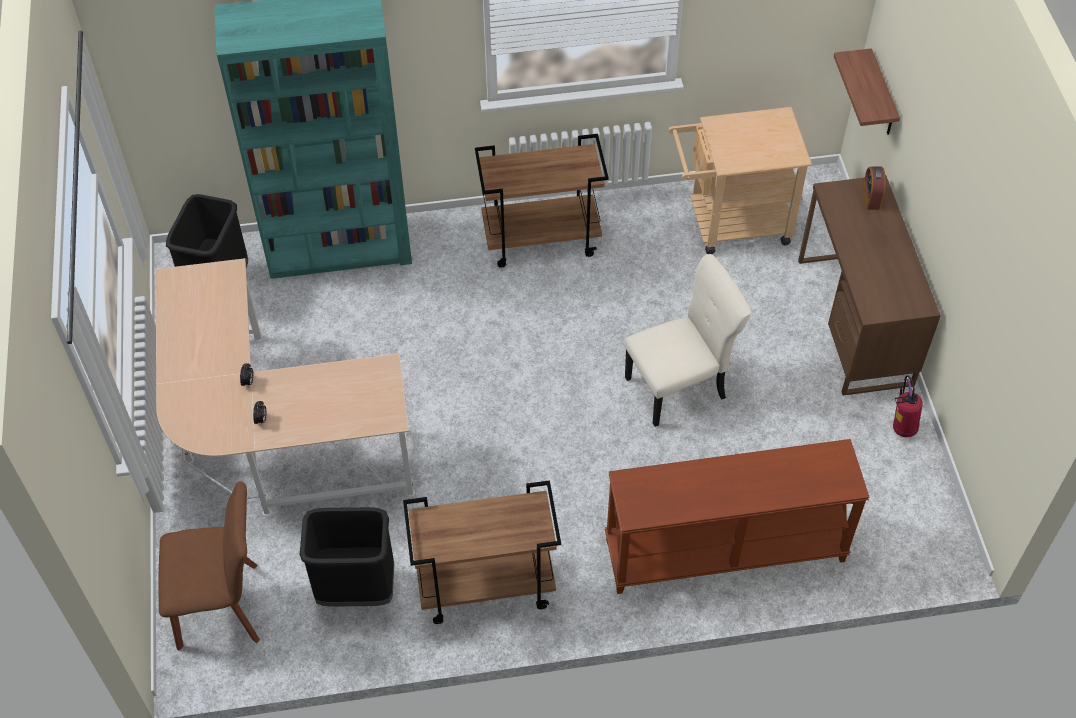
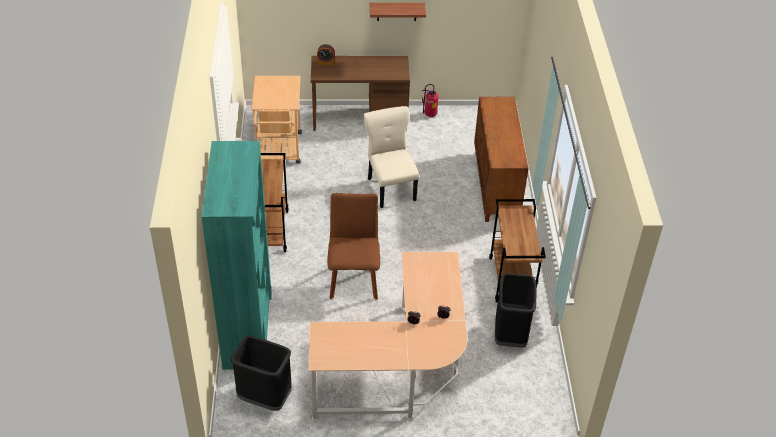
camera: 85 degrees left, 10 degrees down
(224, 606) = (519, 399): brown chair -> brown chair (353, 279)
(724, 552) = (496, 186): brown console table -> brown cabinet
(882, 96) = (278, 31): shelf -> shelf (396, 11)

